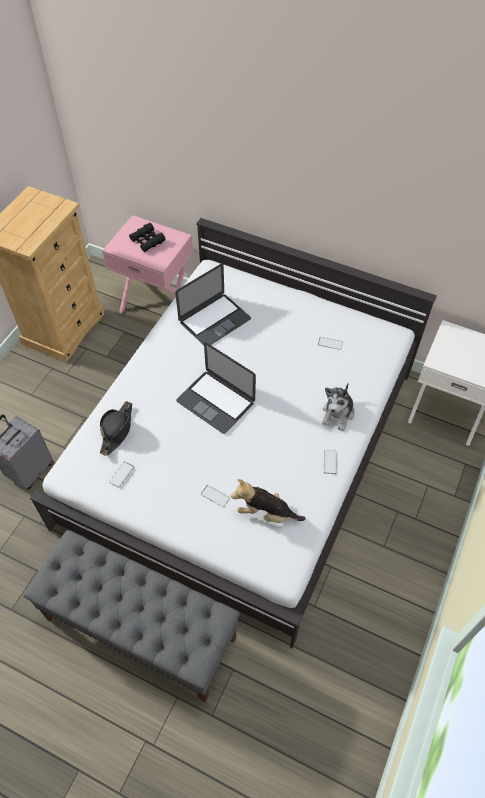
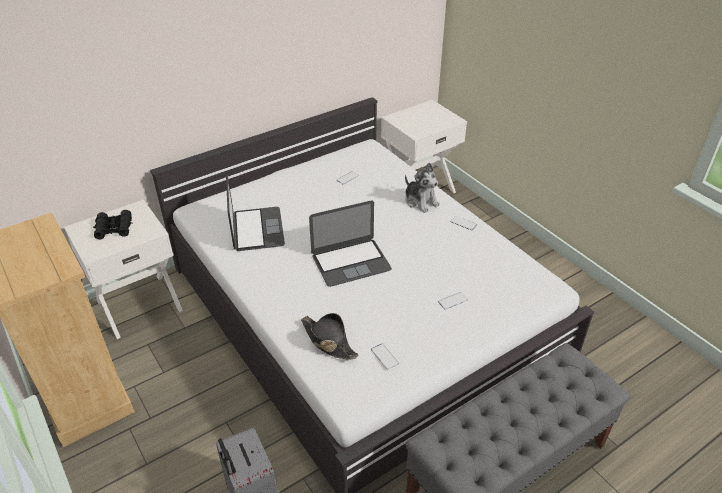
camera: 60 degrees left, 15 degrees down
(157, 303) = (139, 304): pink nightstand -> white nightstand
(266, 513) = (489, 276): plush toy -> none

